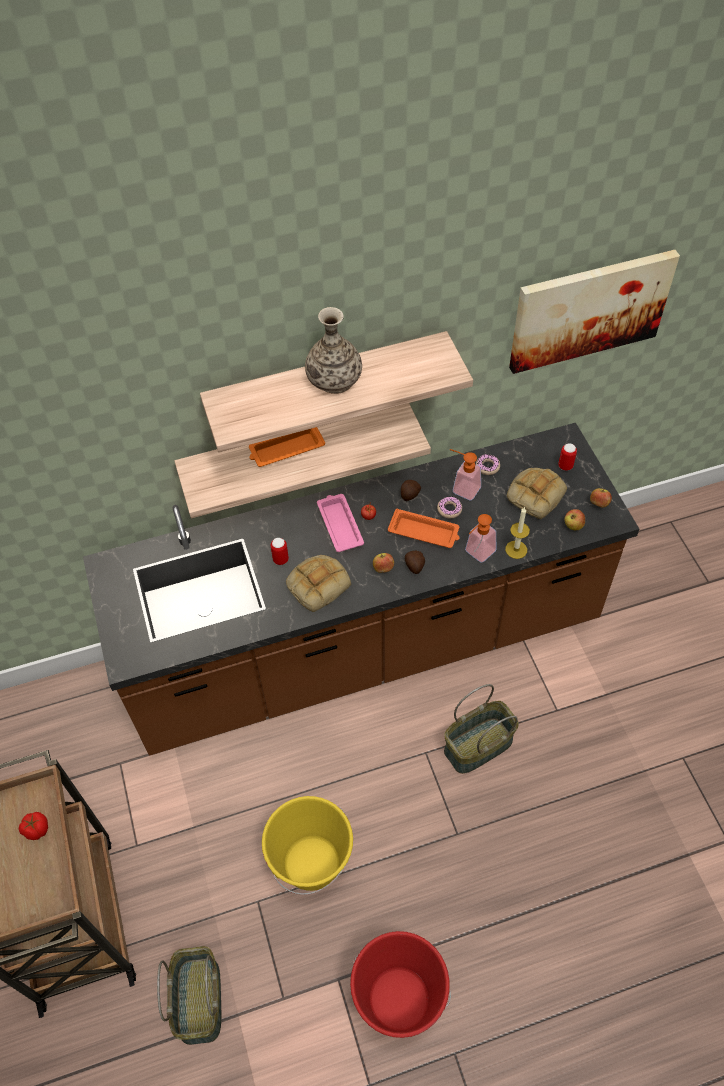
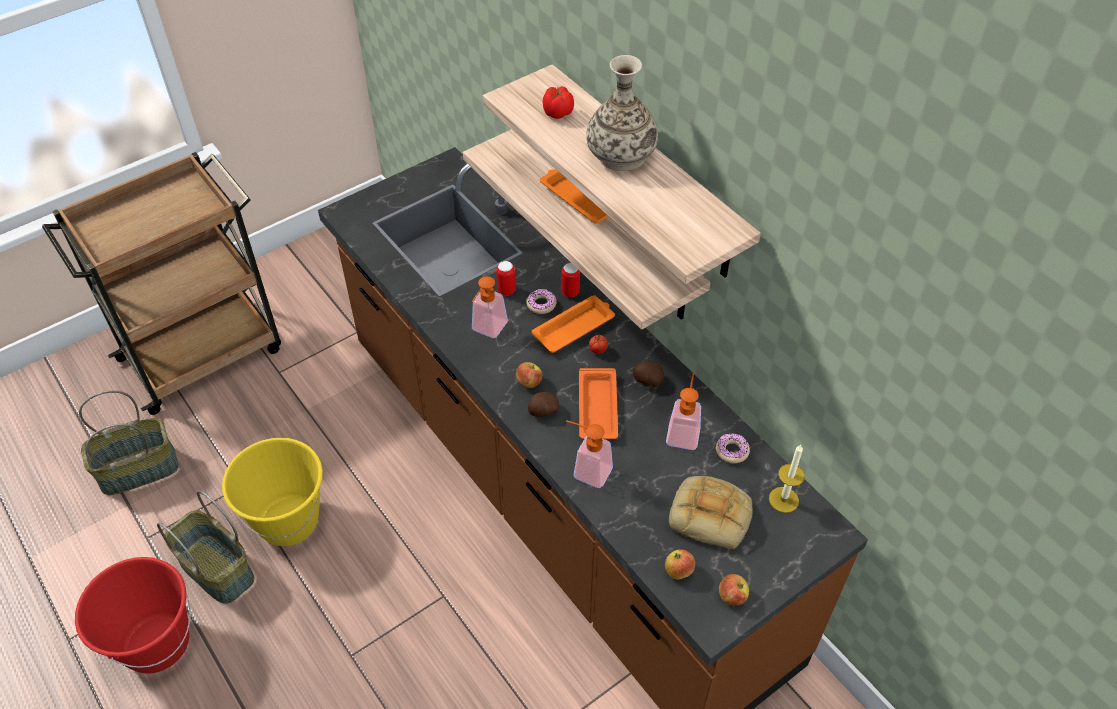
camera: 70 degrees right, 5 degrees down
(36, 829) = (175, 220): tomato -> tomato (557, 112)
(318, 584) = (486, 330): bread -> soap dispenser
(339, 524) = (575, 327): pink tray -> orange tray
(449, 509) = (643, 426): donut -> donut (541, 304)
(478, 747) = (466, 652): basket -> basket (215, 570)
(516, 549) = (610, 511): candle -> candle (783, 499)
(565, 466) = (779, 541): can -> can (570, 292)
(589, 310) = (925, 392): picture -> none

